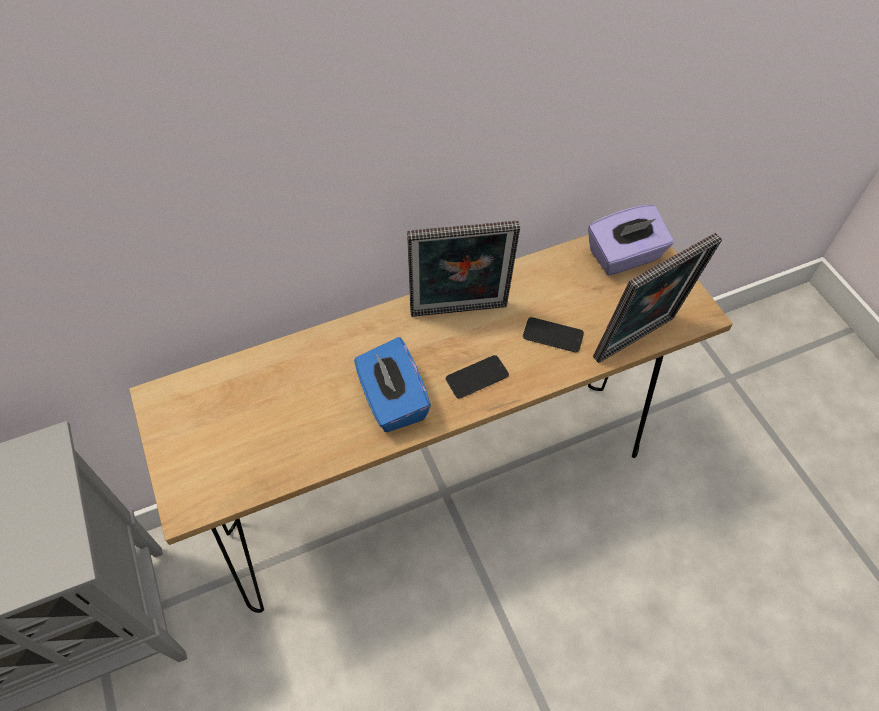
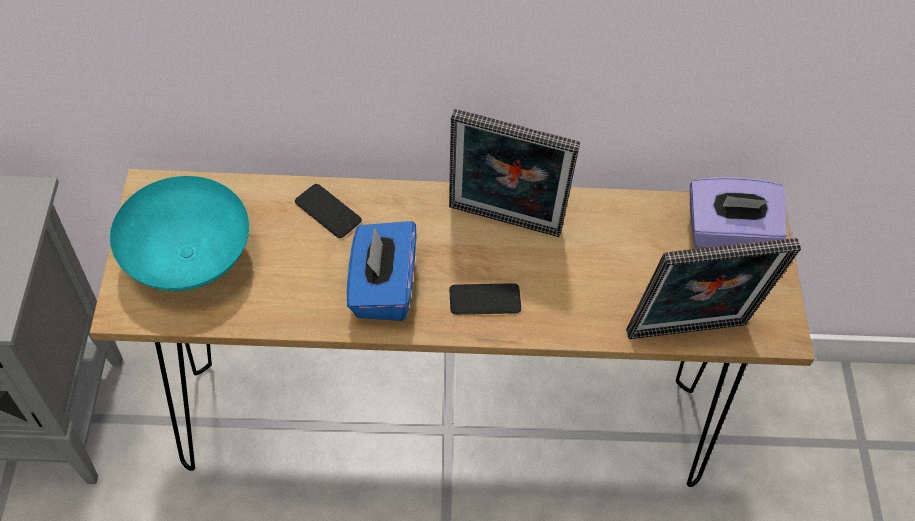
camera: 20 degrees right, 0 degrees up
(218, 442) = (186, 257): none -> turquoise bowl
(553, 335) = (594, 288): phone -> phone (328, 211)

